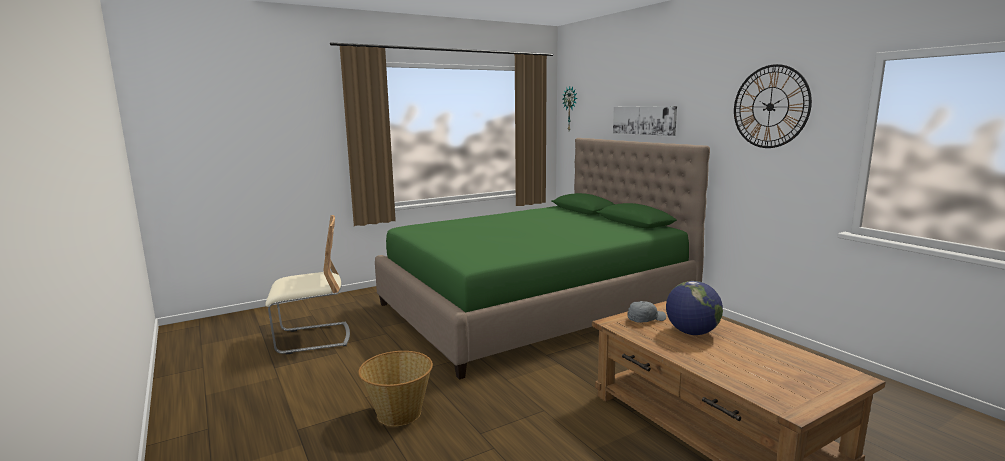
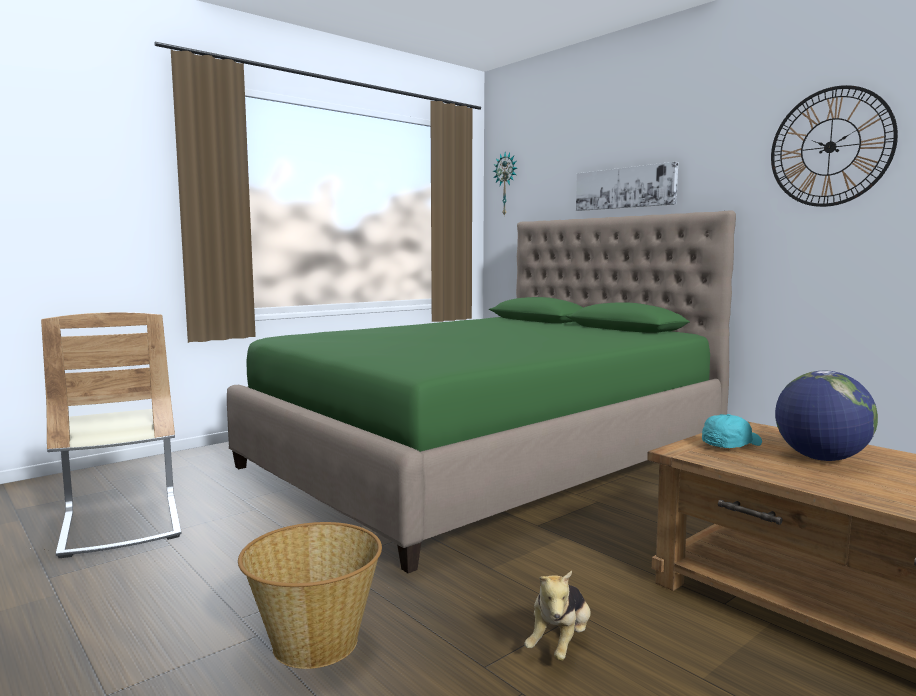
camera: 10 degrees left, 5 degrees down
(312, 339) = (121, 524): beige chair -> beige chair turned 90 degrees clockwise
(525, 425) = (560, 644): none -> plush toy
(645, 319) = (730, 445): grey cap -> turquoise cap

